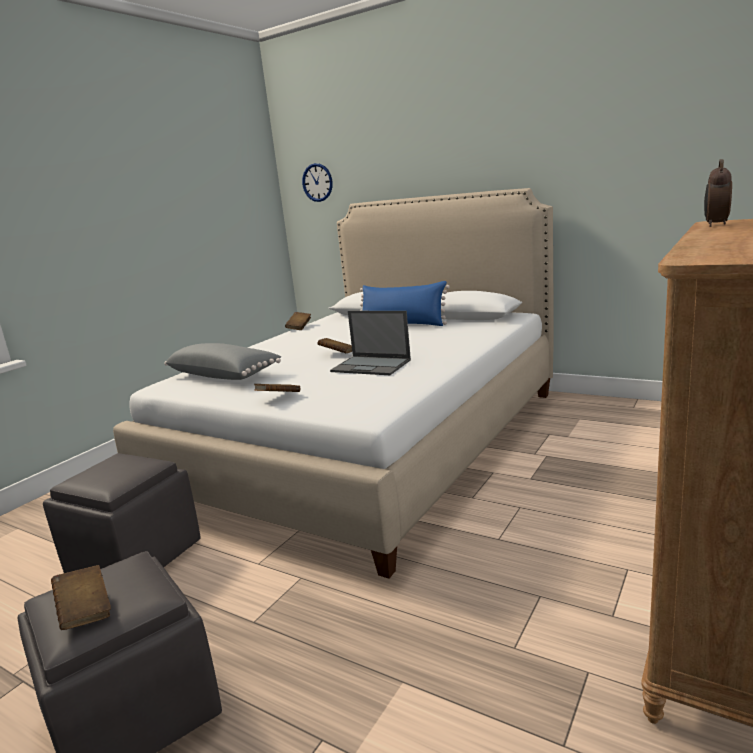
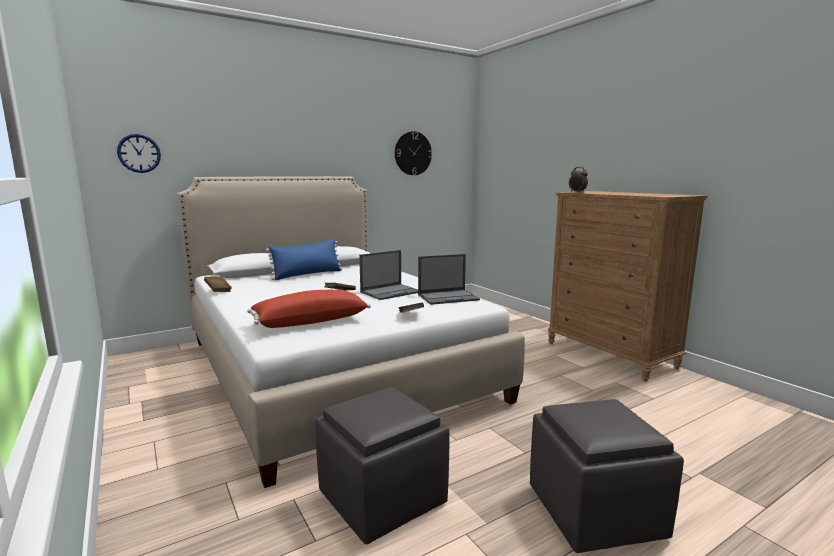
camera: 65 degrees left, 5 degrees down
(85, 610) = (621, 423): brown book -> none
(224, 375) = (310, 321): grey pillow -> red pillow
(383, 391) = (448, 297): none -> laptop
(660, 133) = (413, 153): none -> wall clock

